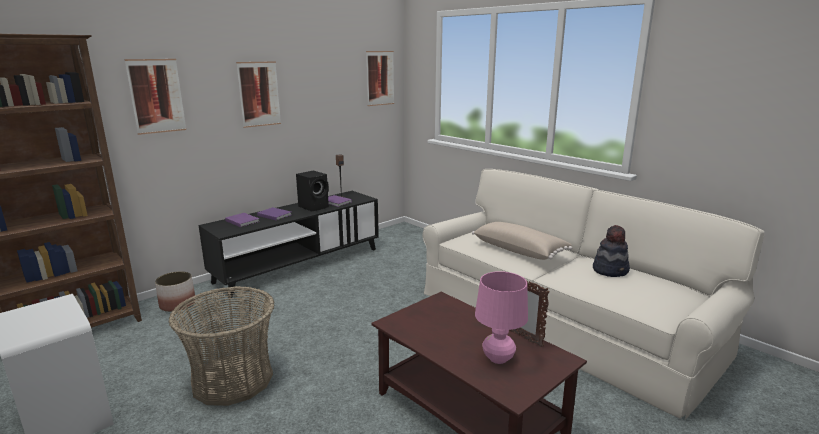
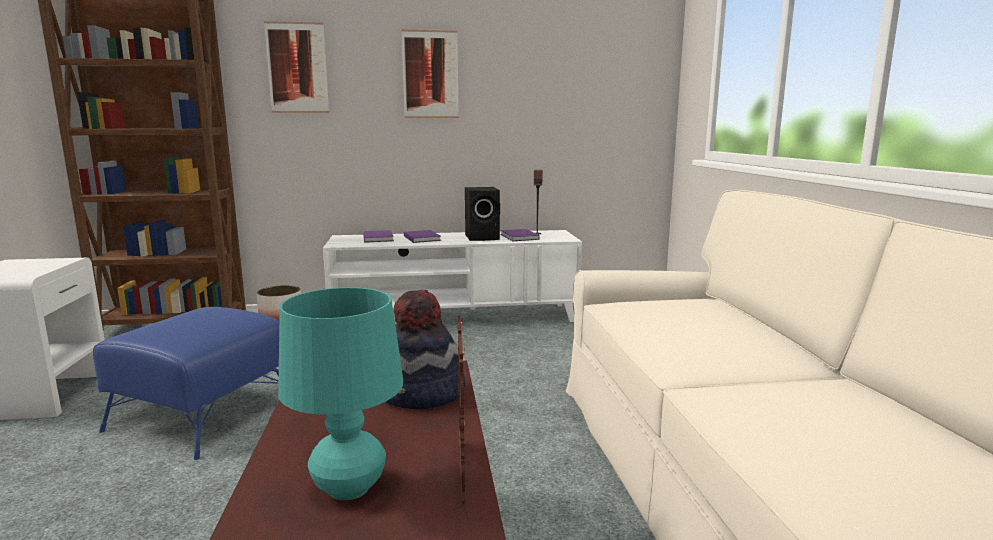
camera: 35 degrees right, 5 degrees down
(232, 379) = (204, 414): basket -> blue ottoman
(299, 265) = (455, 317): black tv stand -> white tv stand
(380, 78) = (633, 63): picture -> none
(498, 358) = (349, 488): pink table lamp -> turquoise table lamp
(519, 250) = (701, 336): beige pillow -> none
(610, 270) = (869, 415): hat -> hat (423, 394)

